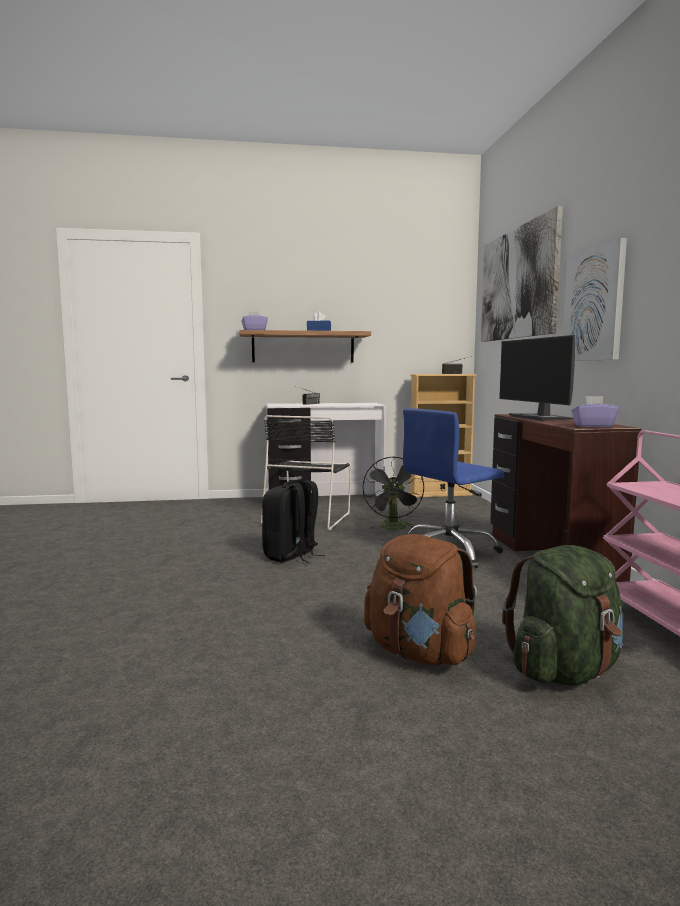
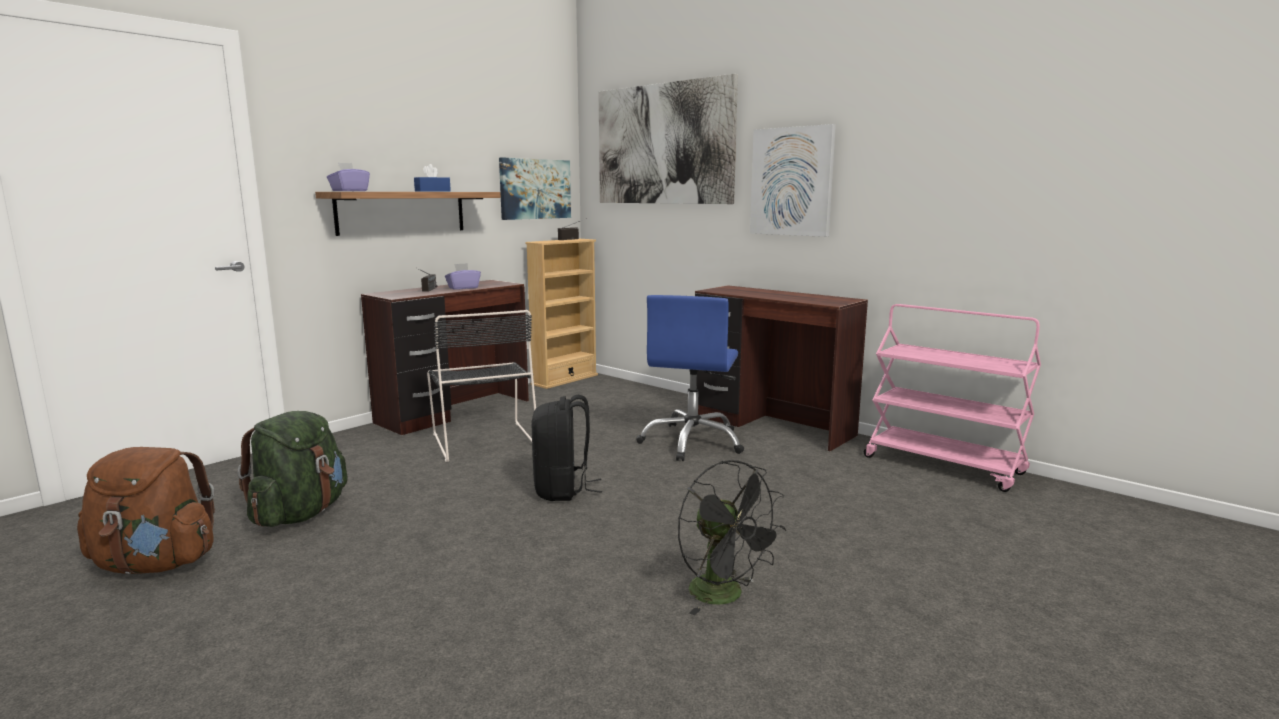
camera: 40 degrees left, 5 degrees up
(325, 500) = (455, 412): white desk -> brown desk
(394, 528) = (598, 430): black fan -> black fan (725, 596)
(419, 653) = (846, 542): brown backpack -> brown backpack (156, 564)
(425, 331) = (535, 189): none -> picture
(540, 418) = (755, 293): monitor -> none
(565, 671) = (940, 517): green backpack -> green backpack (300, 514)
(593, 426) = (836, 301): purple tissue box -> purple tissue box (463, 288)

